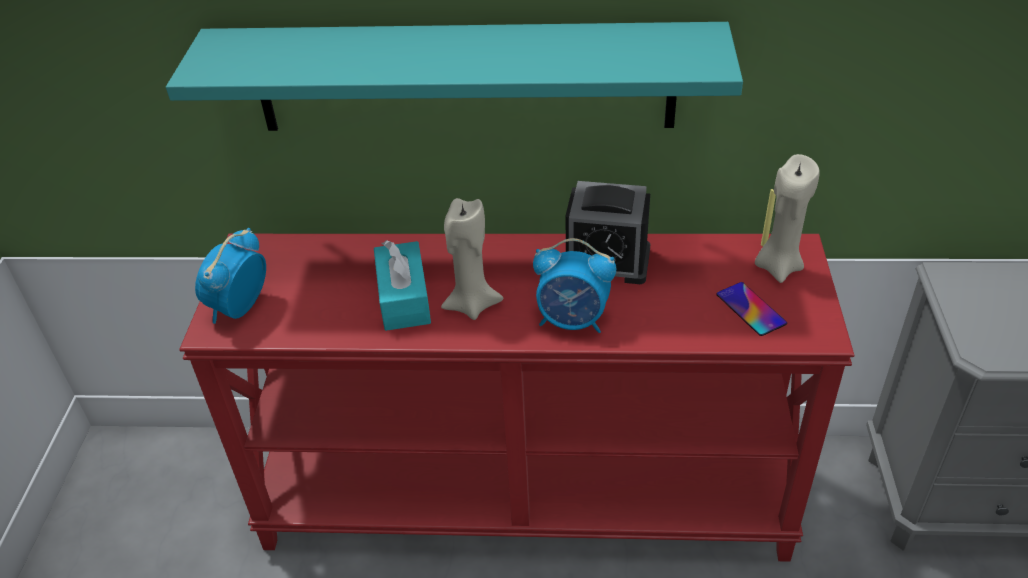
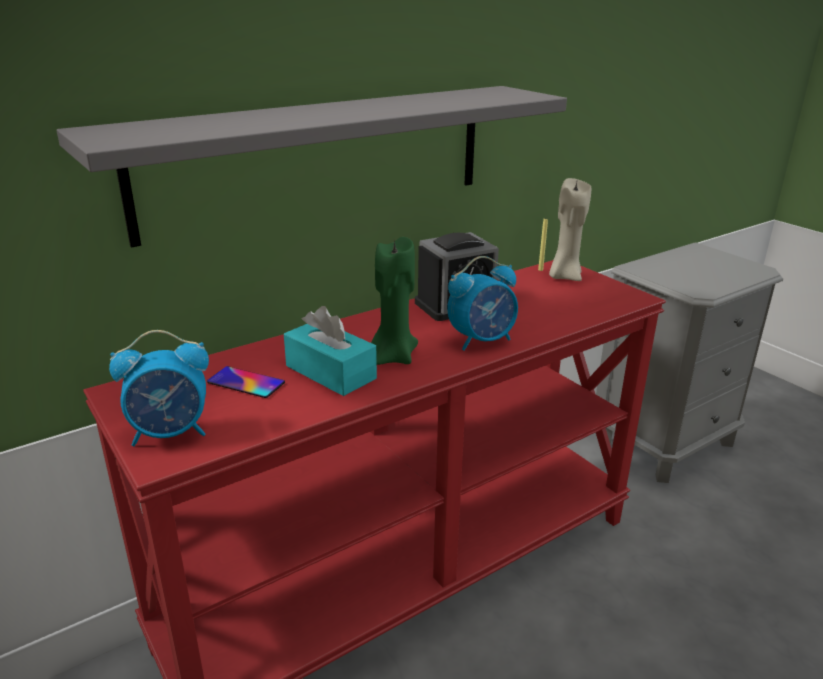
camera: 40 degrees left, 15 degrees down
(239, 308) = (171, 433): alarm clock -> alarm clock turned 90 degrees counterclockwise
(464, 78) = (320, 159): turquoise shelf -> grey shelf
(471, 304) = (393, 357): beige candle -> green candle
(750, 309) = (581, 299): phone -> phone (246, 383)

